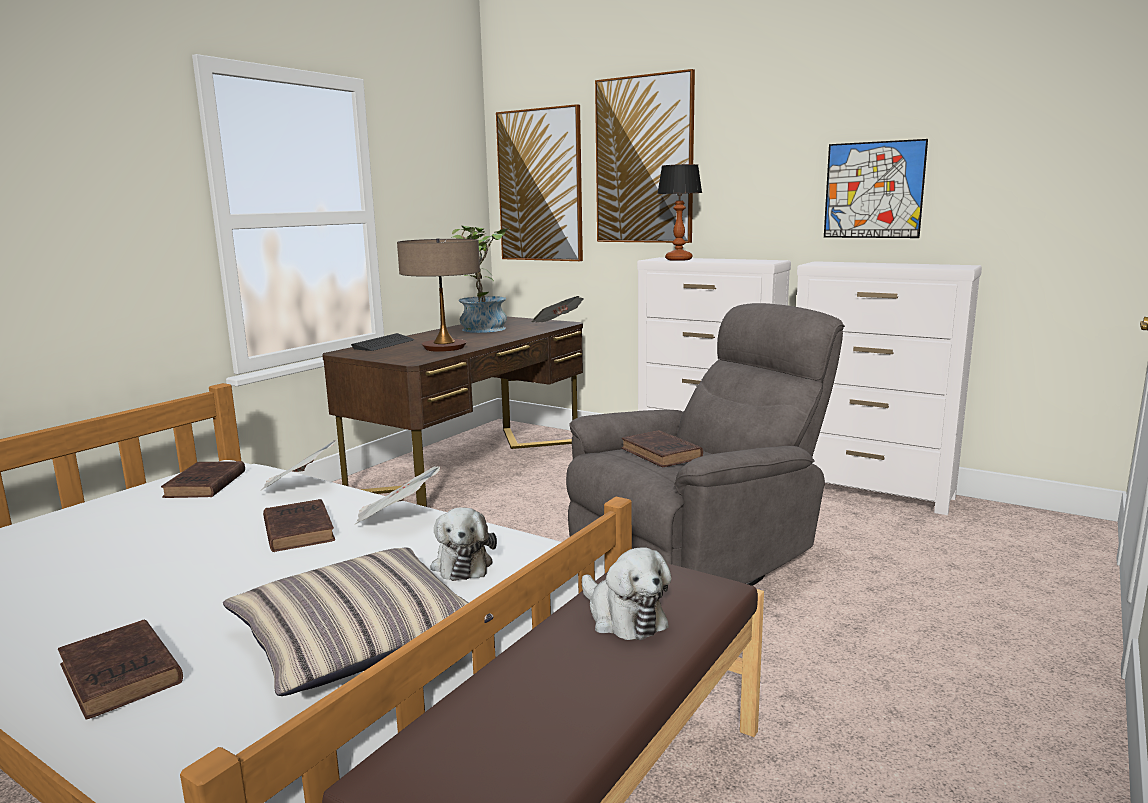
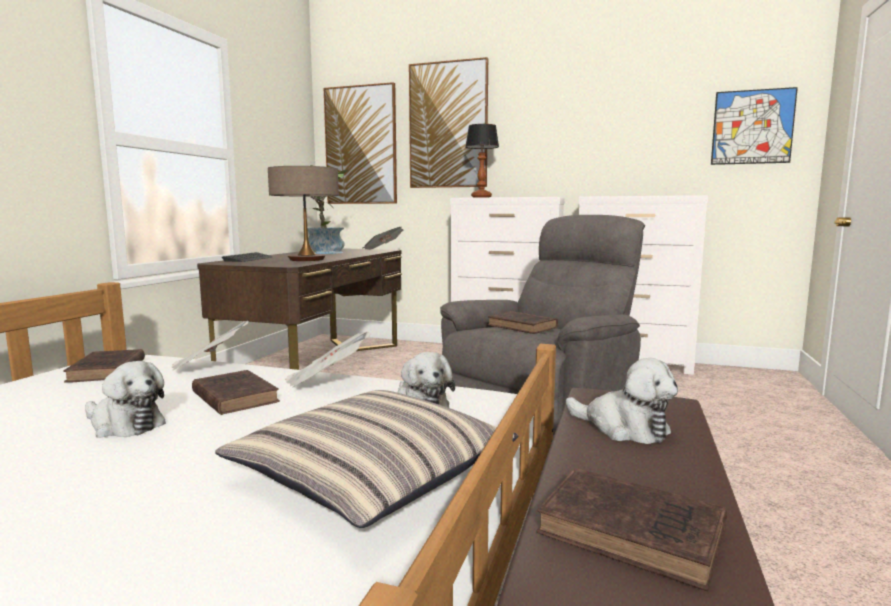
camera: 15 degrees left, 5 degrees down
(122, 676) = (112, 542): brown book -> brown book (636, 533)
(187, 556) = (124, 425): none -> plush toy
(873, 190) = (624, 146): picture -> picture (752, 127)

